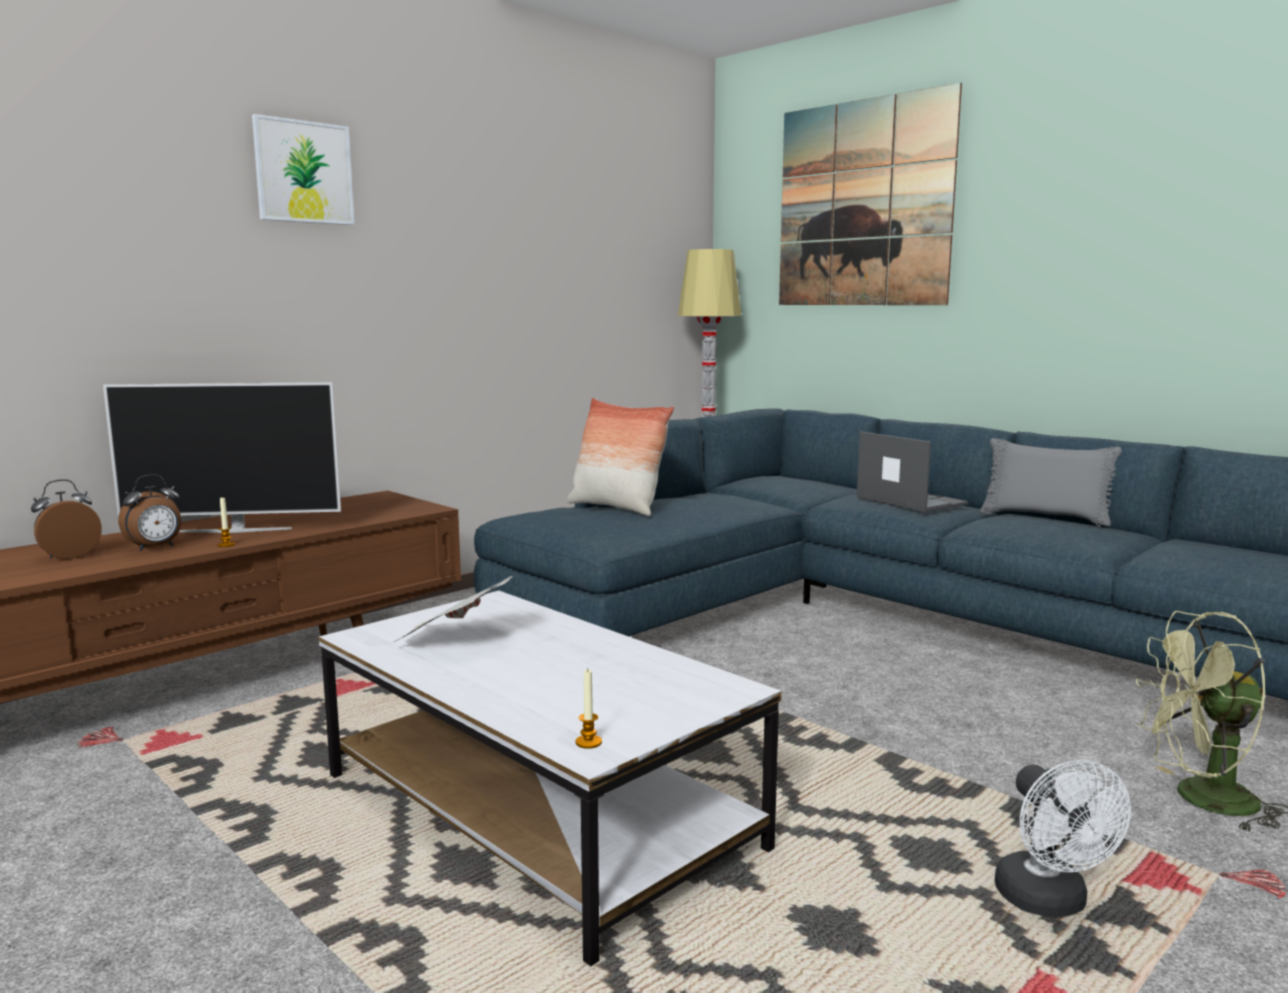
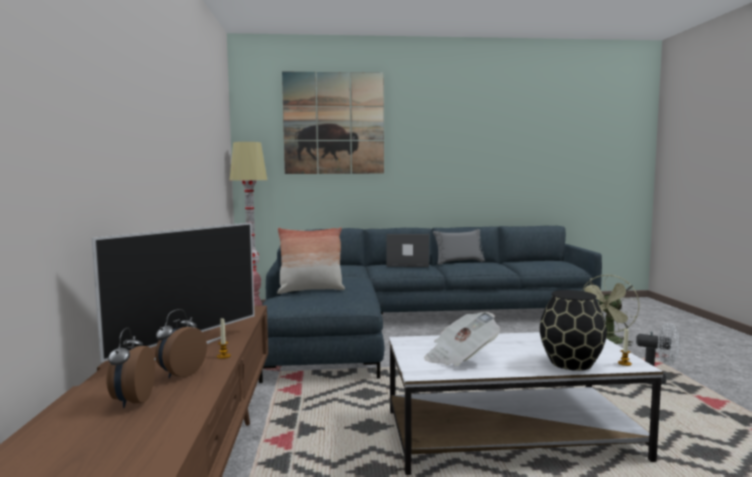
camera: 50 degrees left, 5 degrees down
(156, 548) = (180, 374): alarm clock -> alarm clock turned 150 degrees counterclockwise
(303, 172) = (135, 65): picture -> none
(529, 705) = (571, 363): none -> black vase

